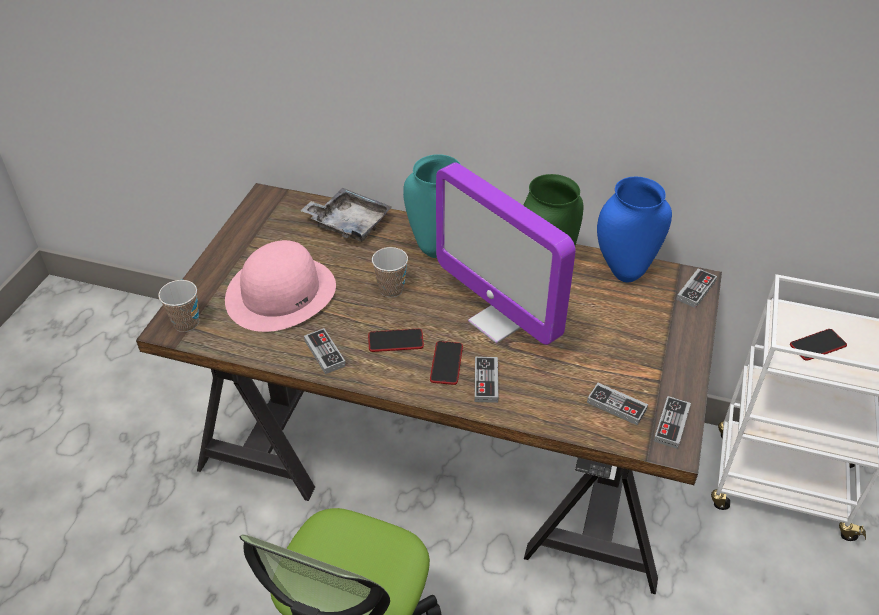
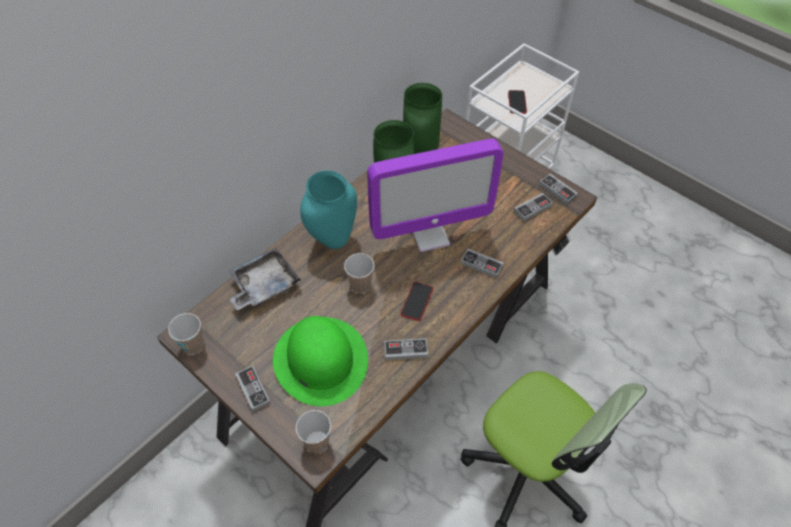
camera: 65 degrees left, 10 degrees up
(257, 206) = (193, 345): none -> cup
(281, 292) = (320, 359): pink hat -> green hat
(446, 363) = (454, 280): phone -> none
(624, 272) = (419, 152): blue vase -> green vase
(696, 290) = (456, 127): game controller -> game controller (253, 389)

